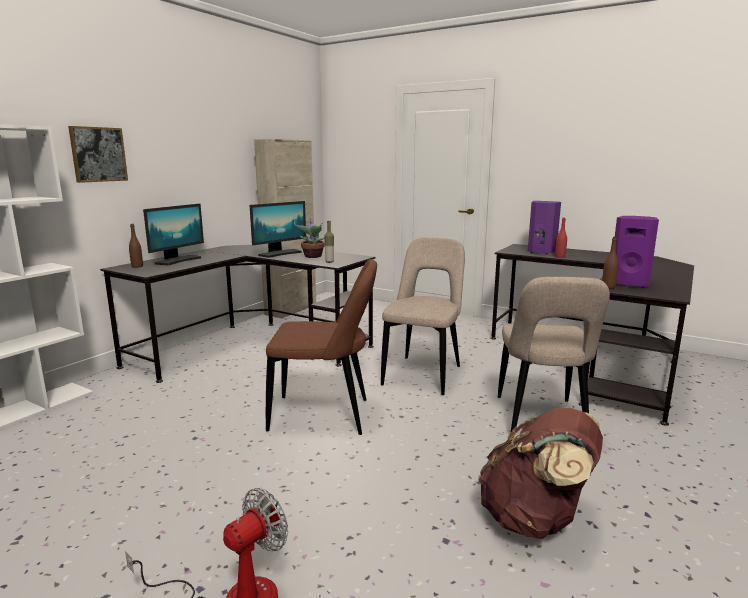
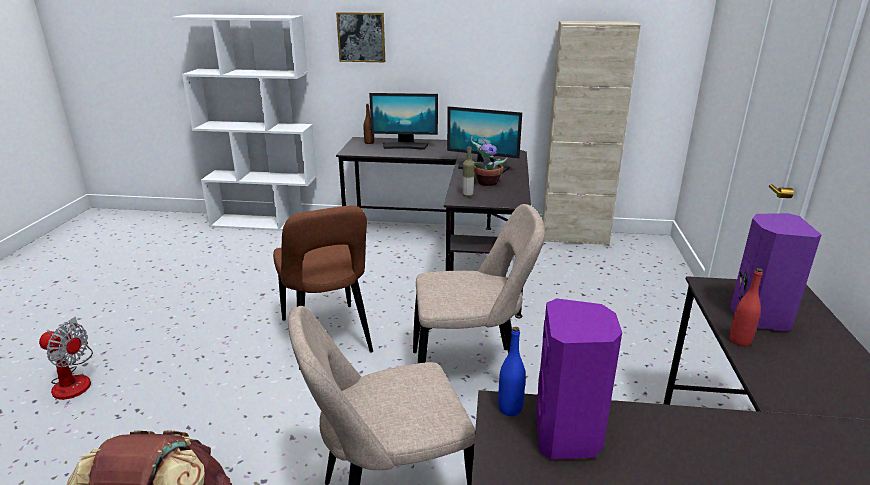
camera: 65 degrees right, 10 degrees up
(608, 287) = (510, 409): brown bottle -> blue bottle

